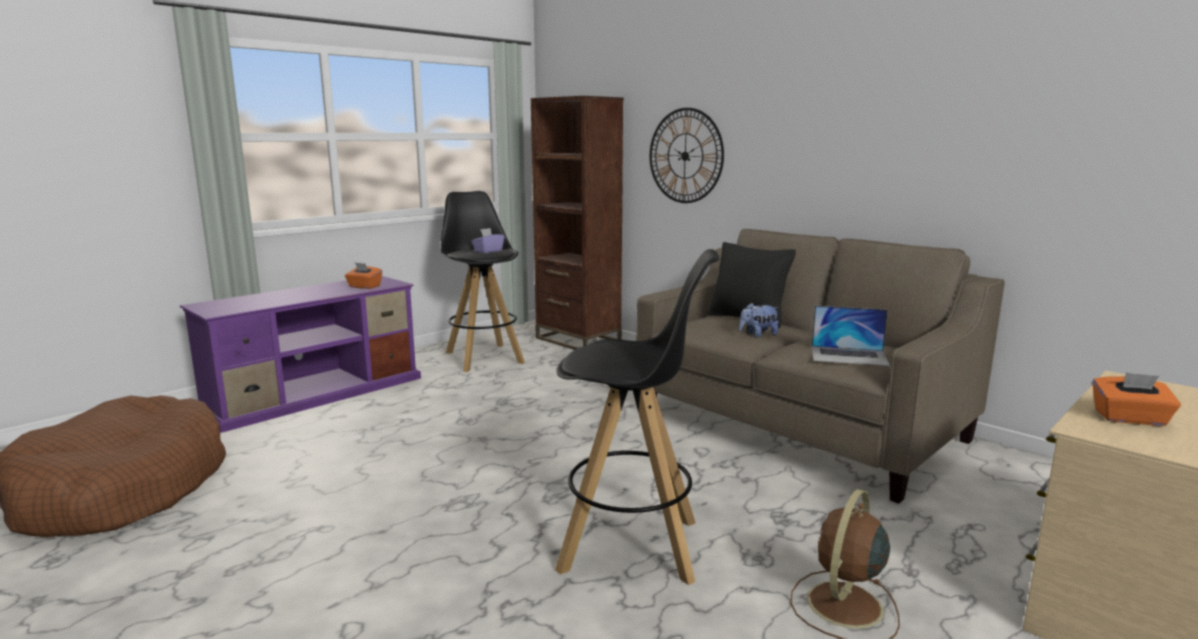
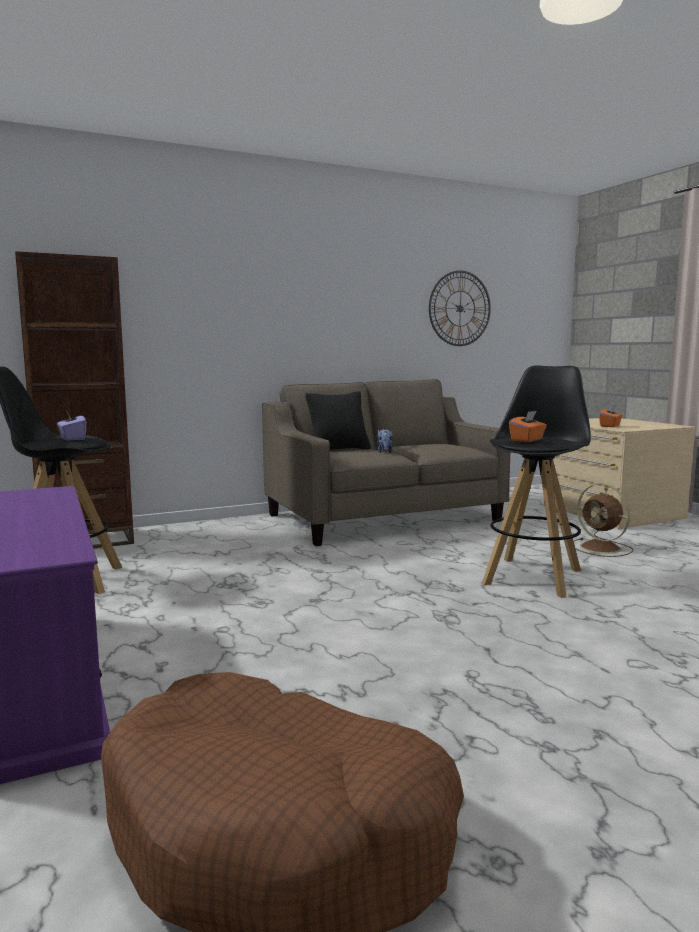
camera: 70 degrees left, 5 degrees down
(364, 287) = (43, 499): orange tissue box -> orange tissue box (527, 440)
(685, 156) = (194, 327): wall clock -> wall clock (460, 308)
(849, 356) = (449, 447): laptop -> none

